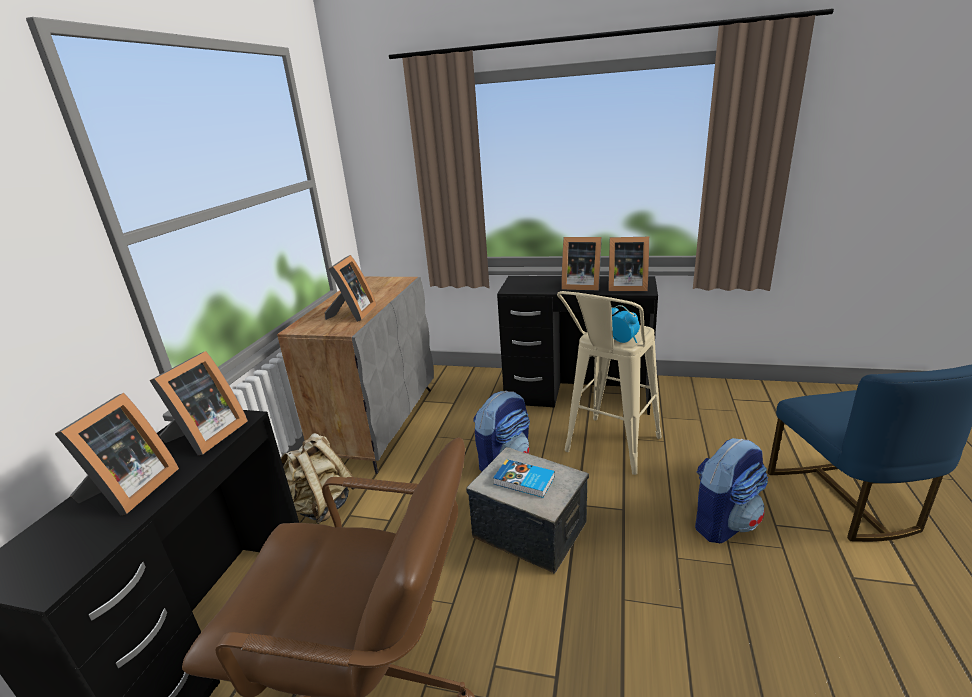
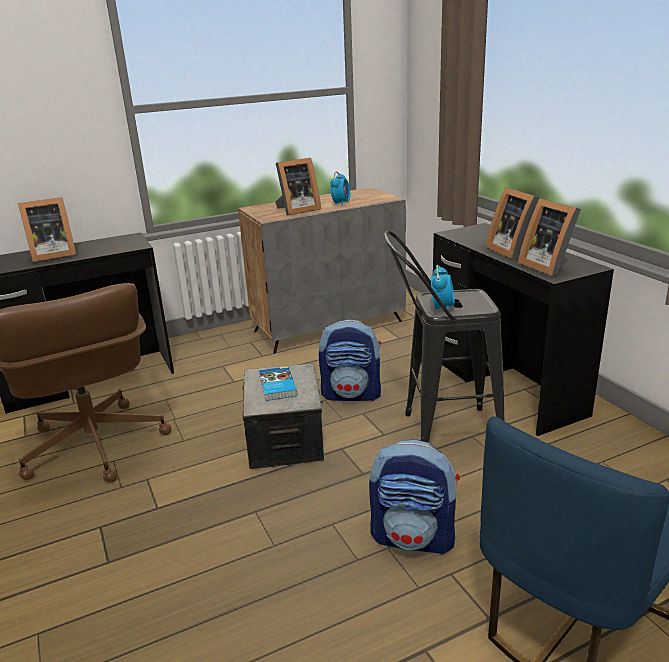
camera: 50 degrees right, 0 degrees up
(206, 437) = (112, 247): picture frame -> none
(320, 506) = (219, 352): beige backpack -> none
(376, 296) = (341, 203): none -> alarm clock
(608, 450) = (440, 434): beige stool -> black stool

